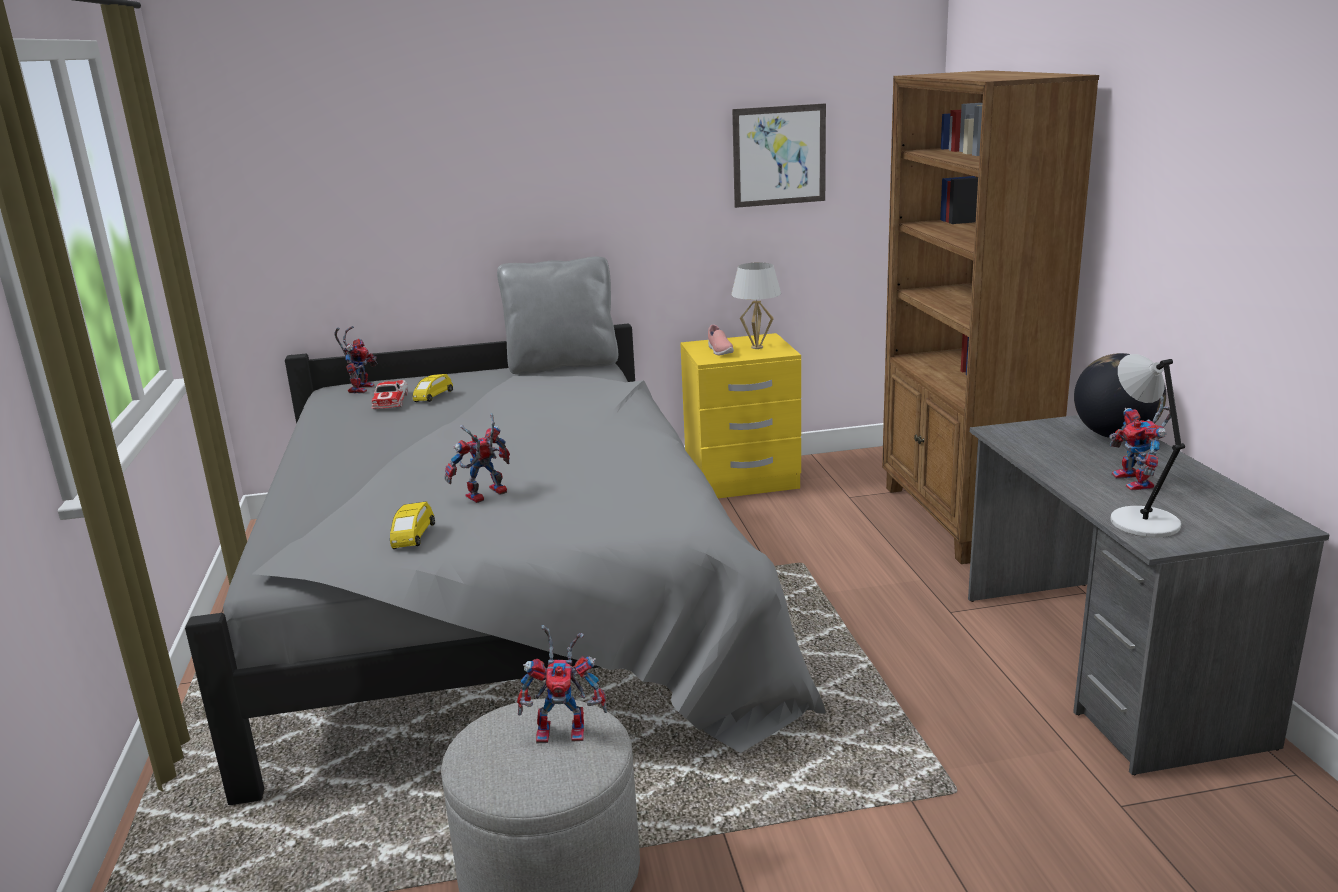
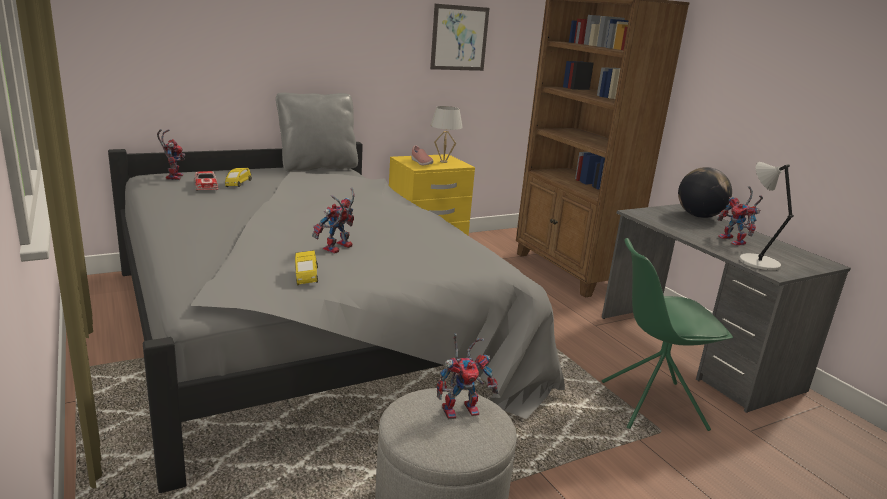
camera: 20 degrees left, 0 degrees up
(965, 748) = (650, 405): none -> green chair

